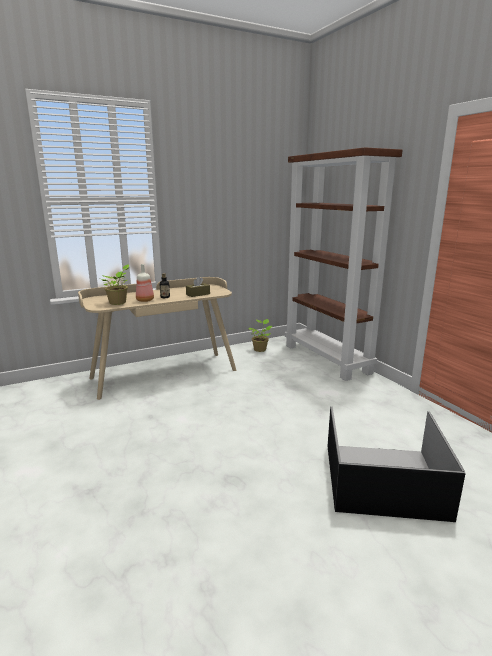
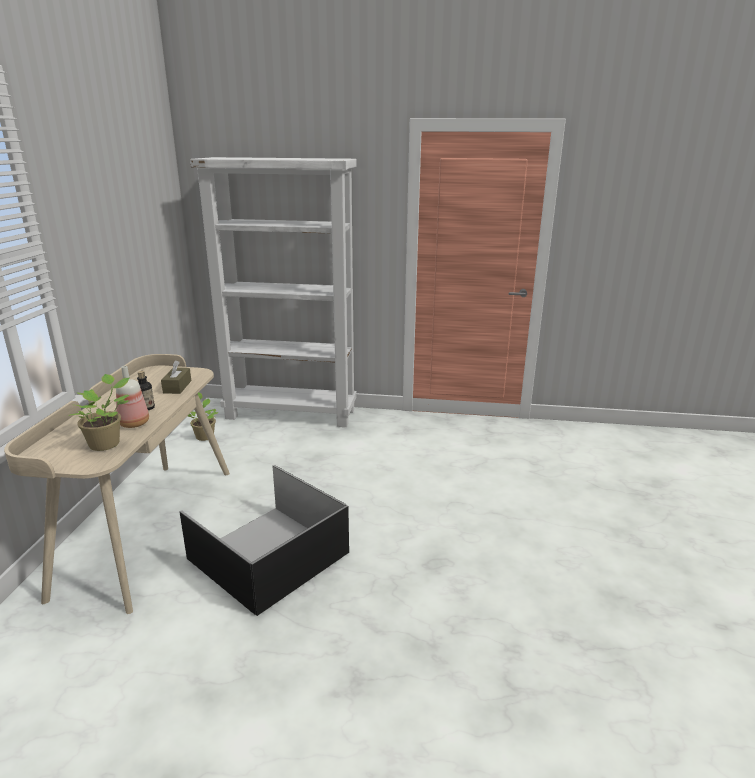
camera: 55 degrees left, 5 degrees up
(327, 359) = (292, 413): brown bookcase -> white bookcase
(385, 479) = (504, 486): black storage box -> black storage box (270, 554)

